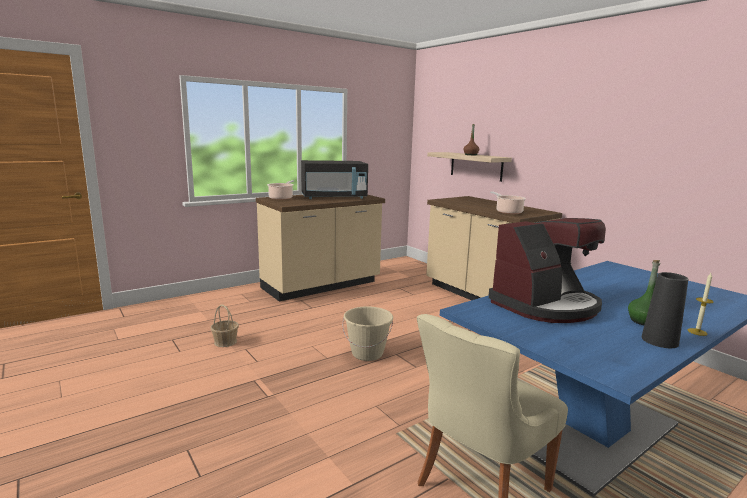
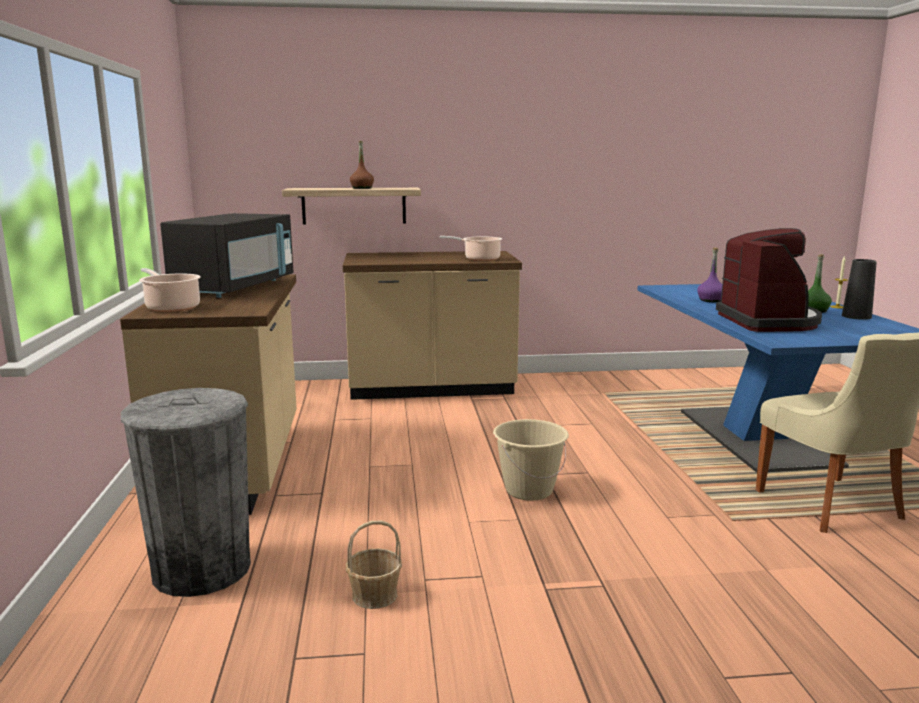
camera: 60 degrees left, 0 degrees up
(228, 307) = (202, 569): none -> grey trash can
(597, 284) = (711, 300): none -> purple bottle

